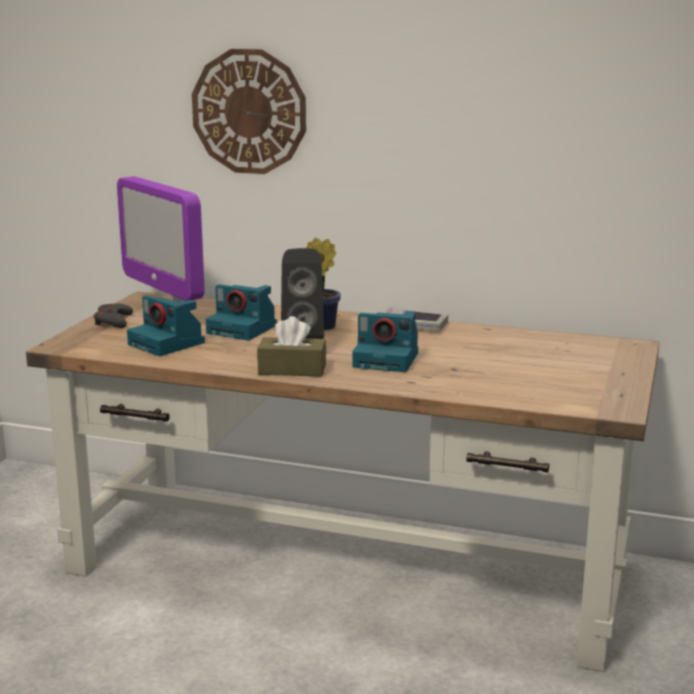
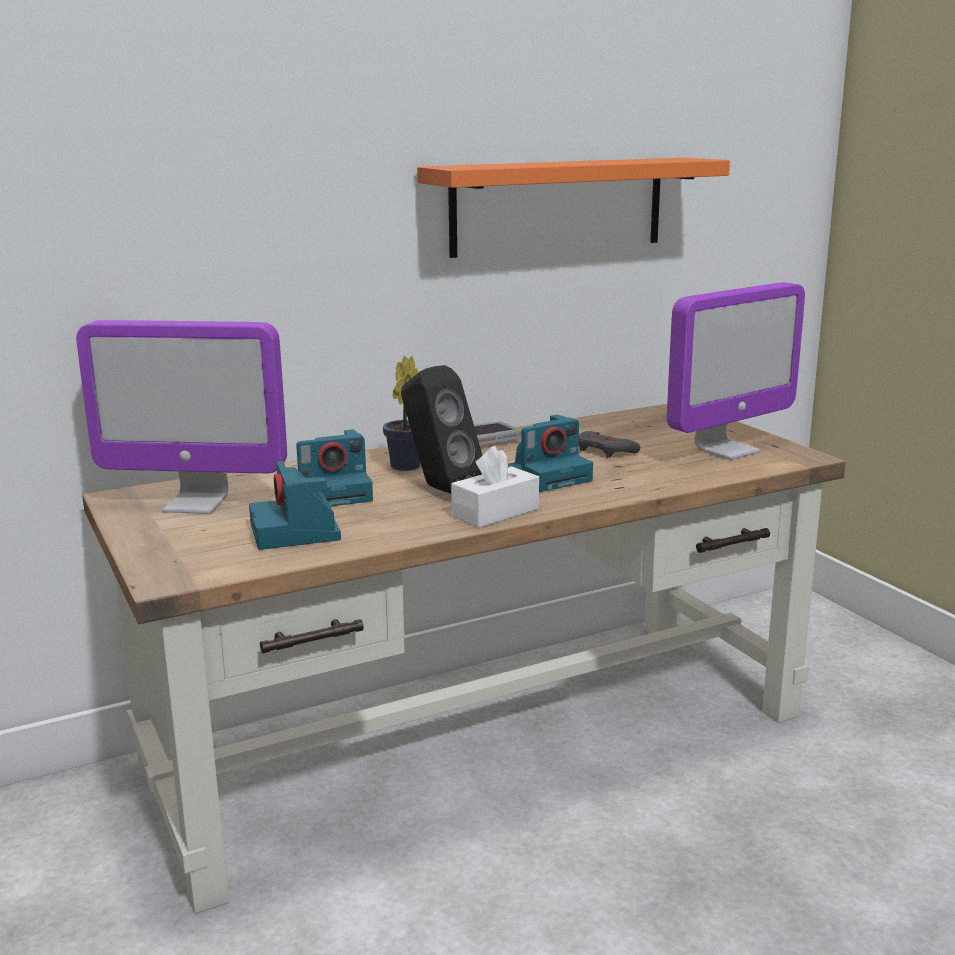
camera: 45 degrees left, 0 degrees up
(113, 321) = (153, 532): grey game controller -> grey game controller (604, 450)
(168, 344) = (296, 532): camera -> camera turned 75 degrees clockwise
(249, 111) = (236, 211): wall clock -> none
(292, 369) = (495, 512): brown tissue box -> white tissue box
(526, 132) = (558, 206): none -> orange shelf
(569, 385) = (726, 450): none -> monitor

